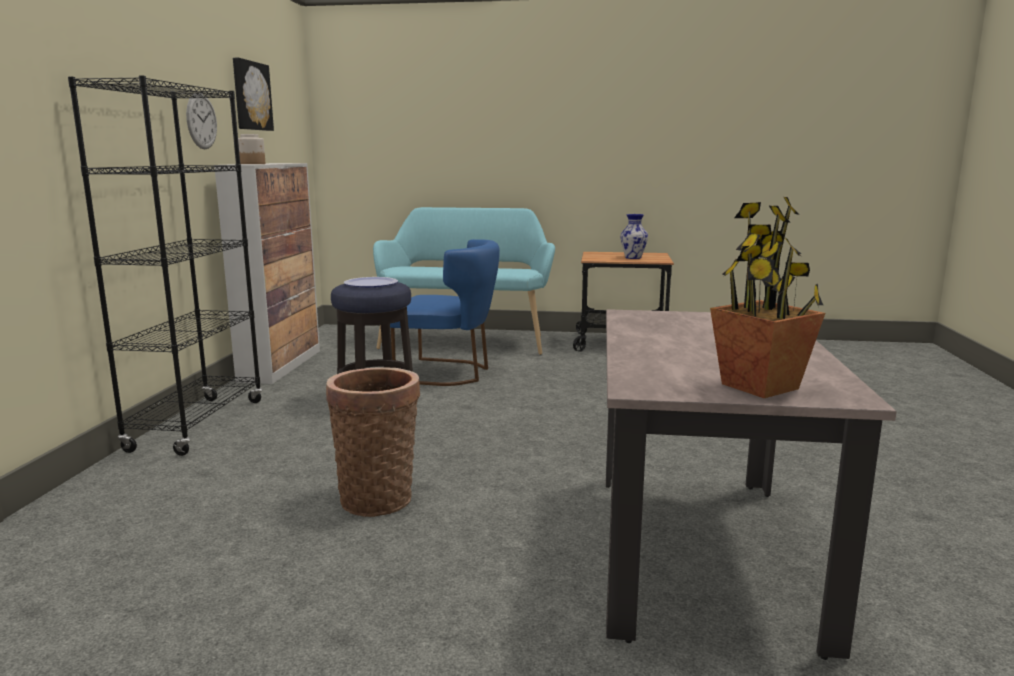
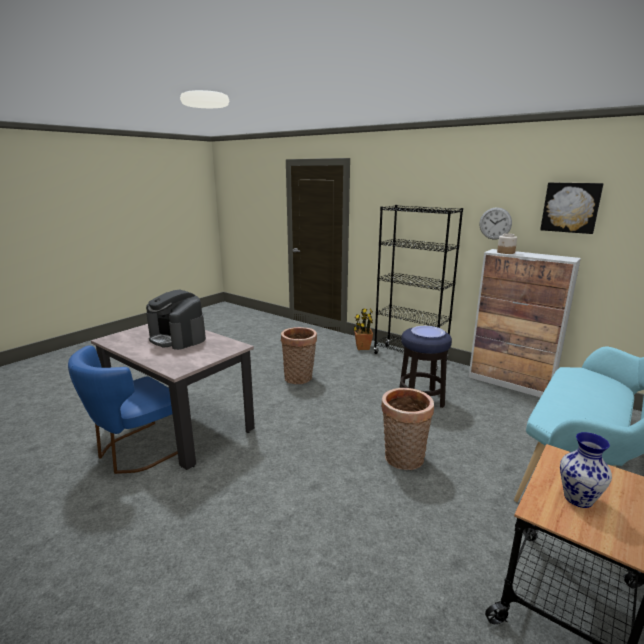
camera: 120 degrees right, 5 degrees up
(449, 373) = (467, 435): blue chair -> blue chair (136, 451)
(539, 390) = (403, 460): none -> basket
(689, 348) = (177, 338): none -> coffee machine
(760, 386) = (135, 333): potted plant -> potted plant (362, 347)

